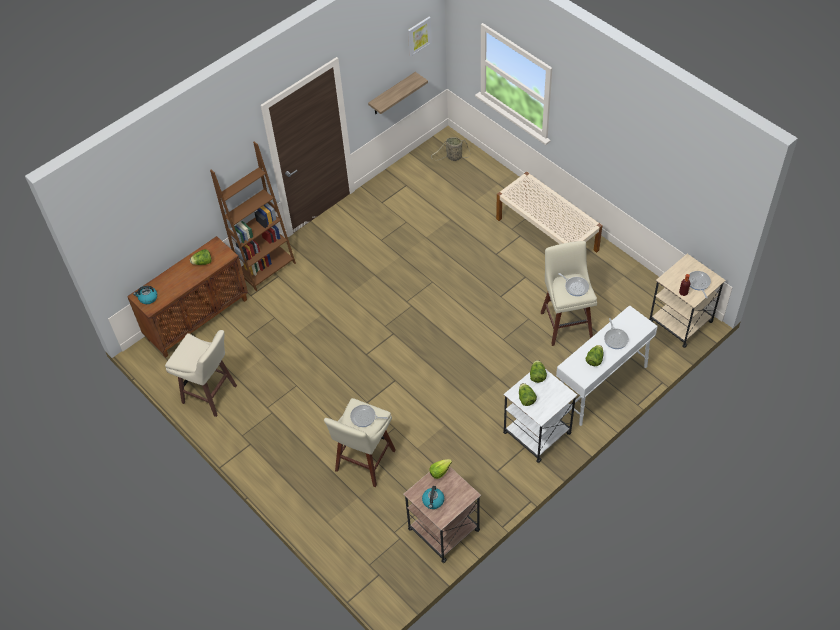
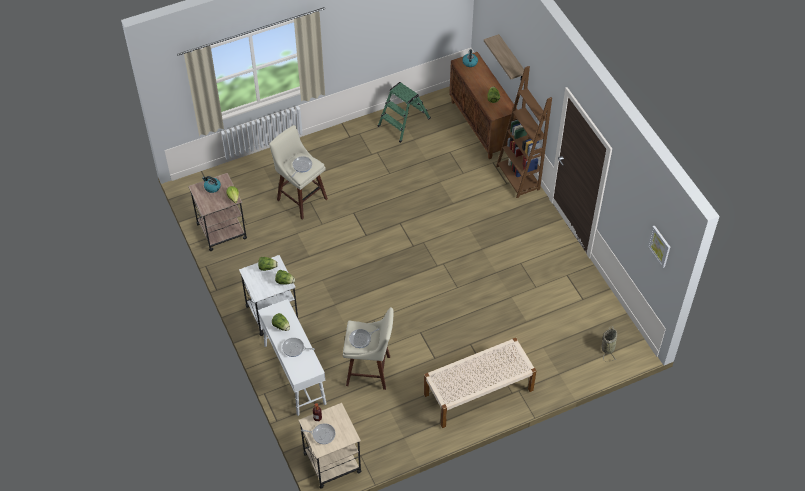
camera: 105 degrees right, 0 degrees up
(210, 395) = (404, 122): beige stool -> green step ladder
(392, 94) = (631, 247): shelf -> shelf (512, 59)

